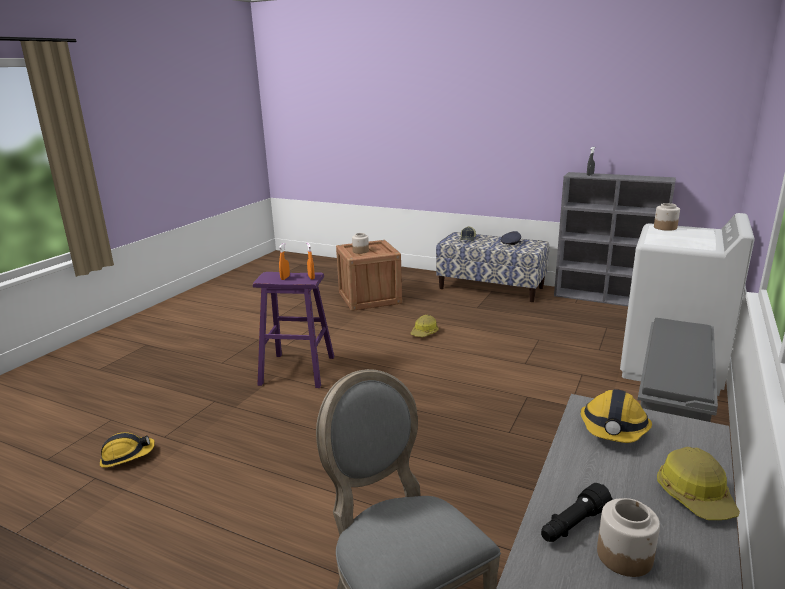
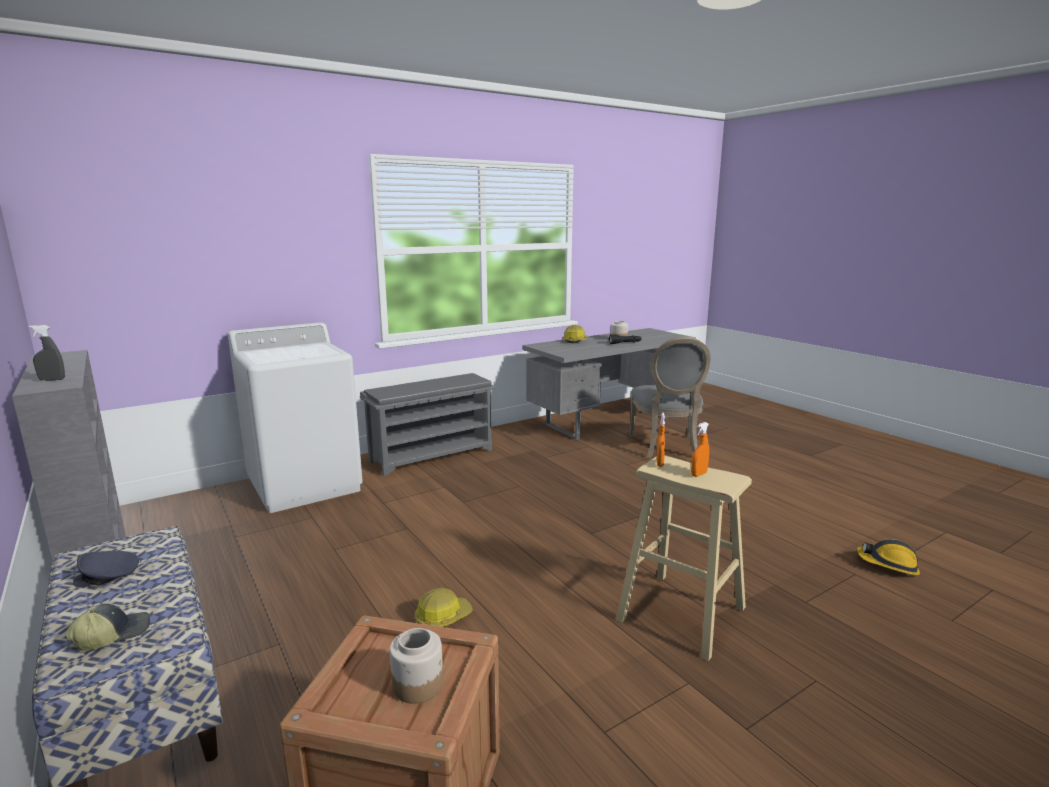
camera: 150 degrees left, 5 degrees down
(297, 370) = (681, 613): purple stool -> beige stool
(614, 429) = (569, 350): hard hat -> none
(665, 227) = (265, 359): jar -> none

